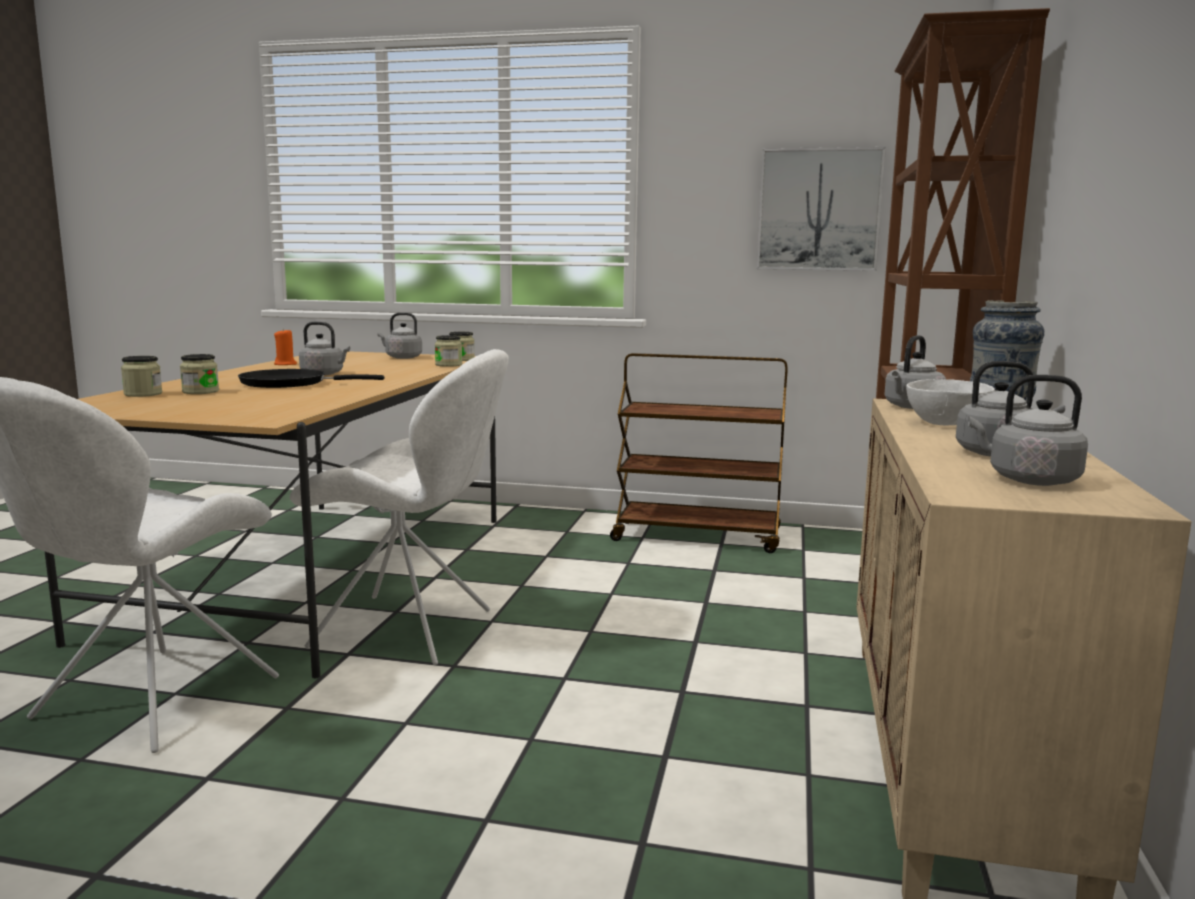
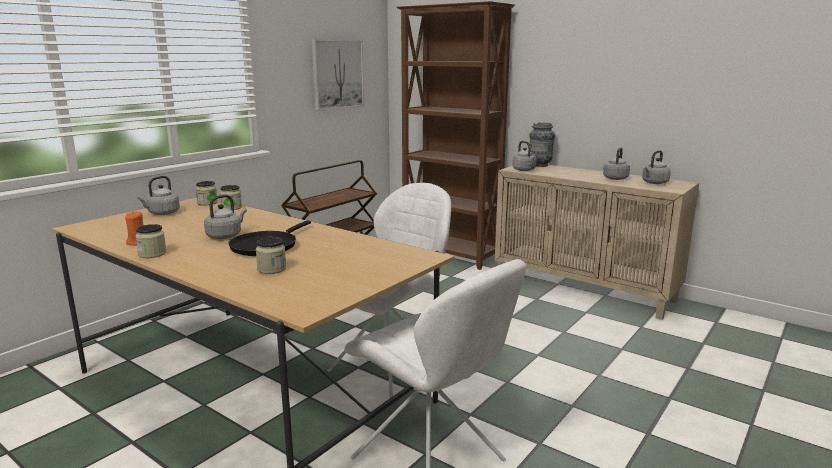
camera: 65 degrees left, 5 degrees up
(143, 394) = (258, 285): jar -> jar (152, 254)
(947, 423) = (560, 173): white bowl -> none

